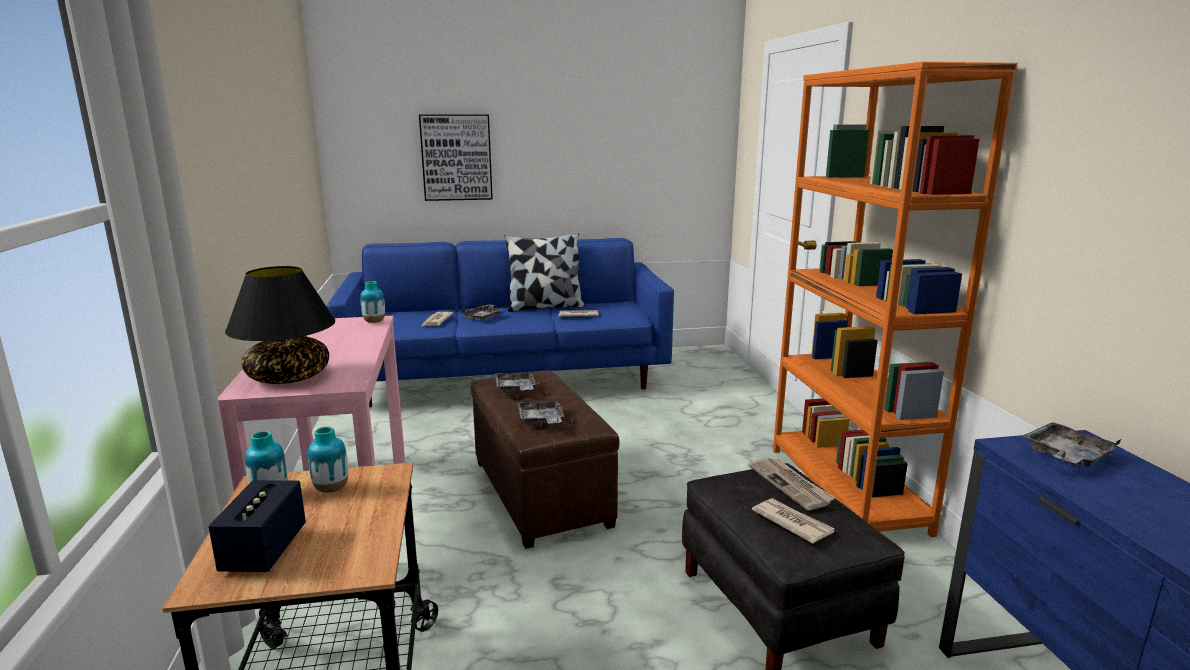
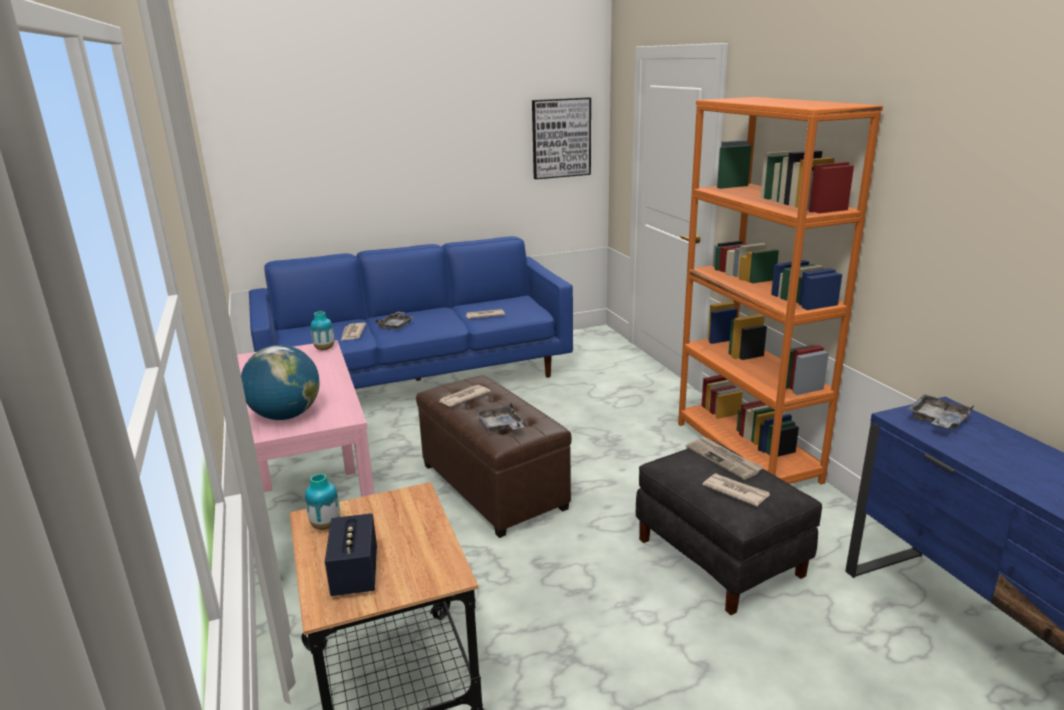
camera: 10 degrees left, 5 degrees up
(289, 377) = (286, 415): black table lamp -> globe
(331, 489) = (376, 514): vase -> none
(456, 157) = (347, 168): picture -> picture (561, 138)
(515, 389) = (463, 398): grey tray -> newspaper
(545, 307) = (449, 308): pillow -> none

